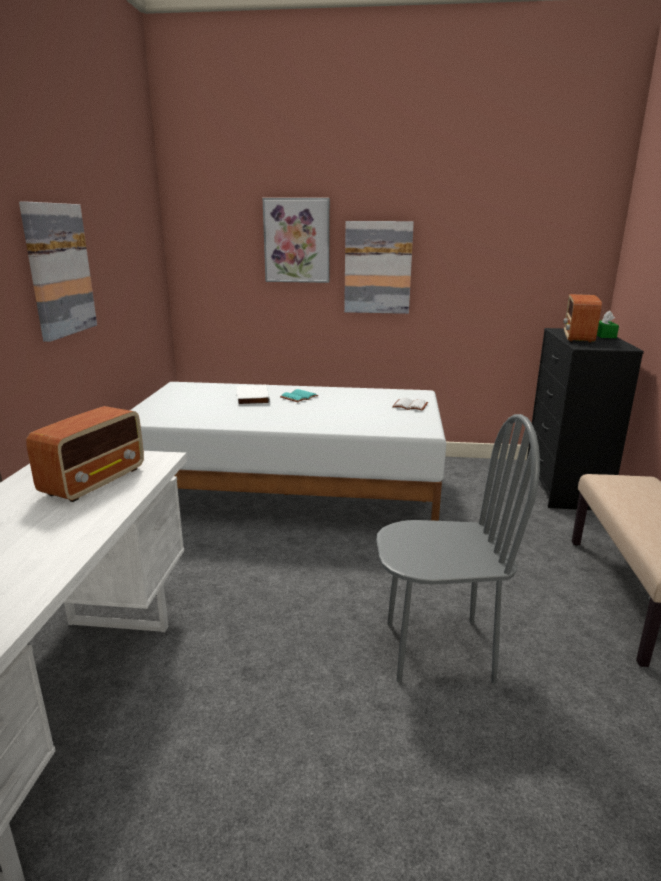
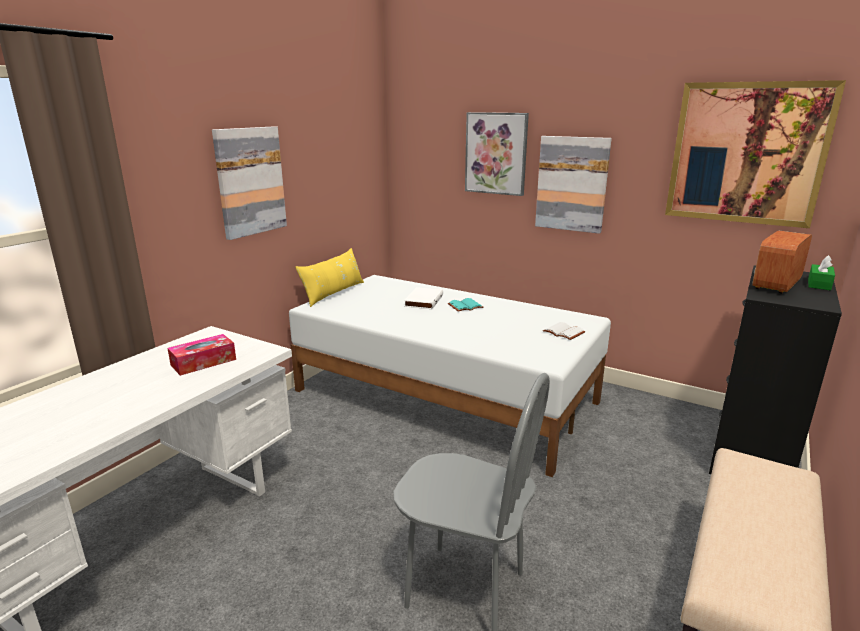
camera: 25 degrees right, 0 degrees up
(95, 481) = (203, 362): radio -> tissue box
(145, 403) = (333, 293): none -> yellow pillow
(530, 232) = (746, 153): none -> picture

